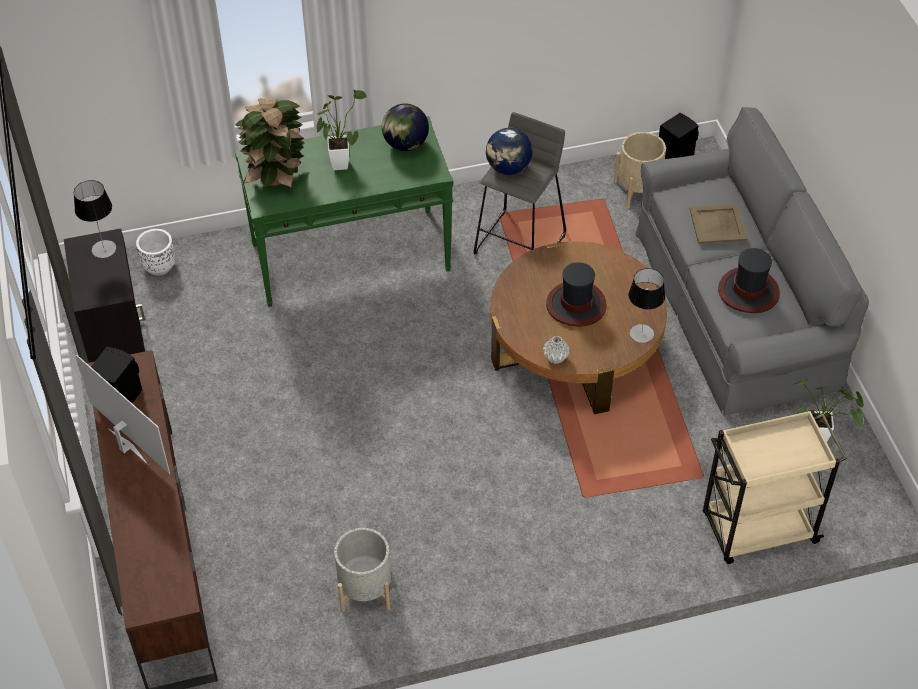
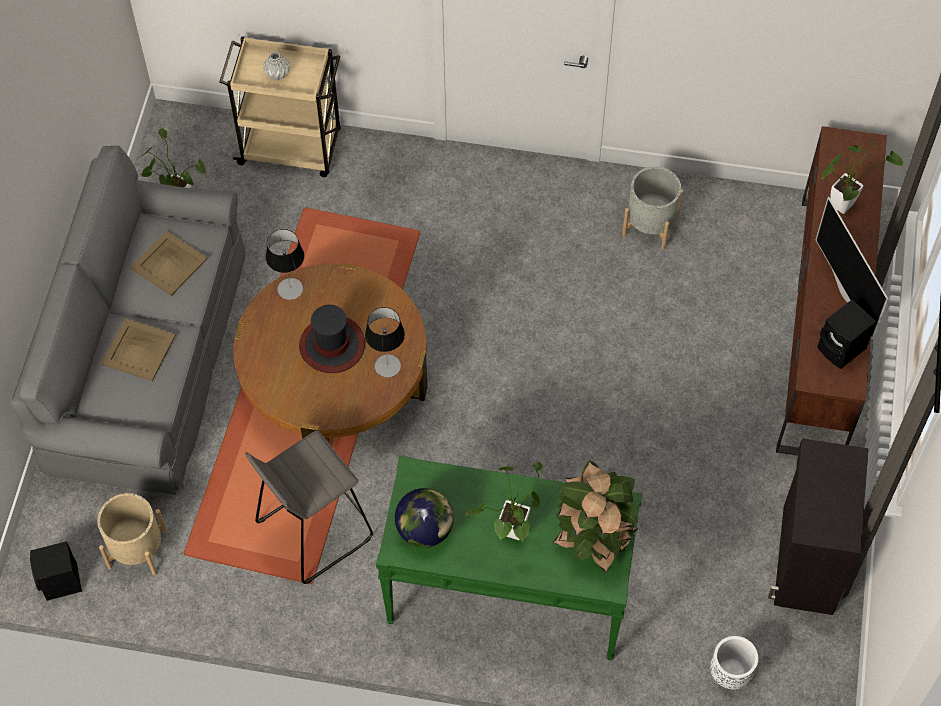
camera: 155 degrees left, 10 degrees up
(104, 249) = (817, 519): table lamp -> table lamp (387, 365)
(151, 535) = (845, 202): none -> potted plant
(508, 168) = (319, 481): globe -> none
(555, 358) = (388, 296): grey vase -> grey vase (278, 75)
(749, 291) = (169, 263): hat -> beige tray

